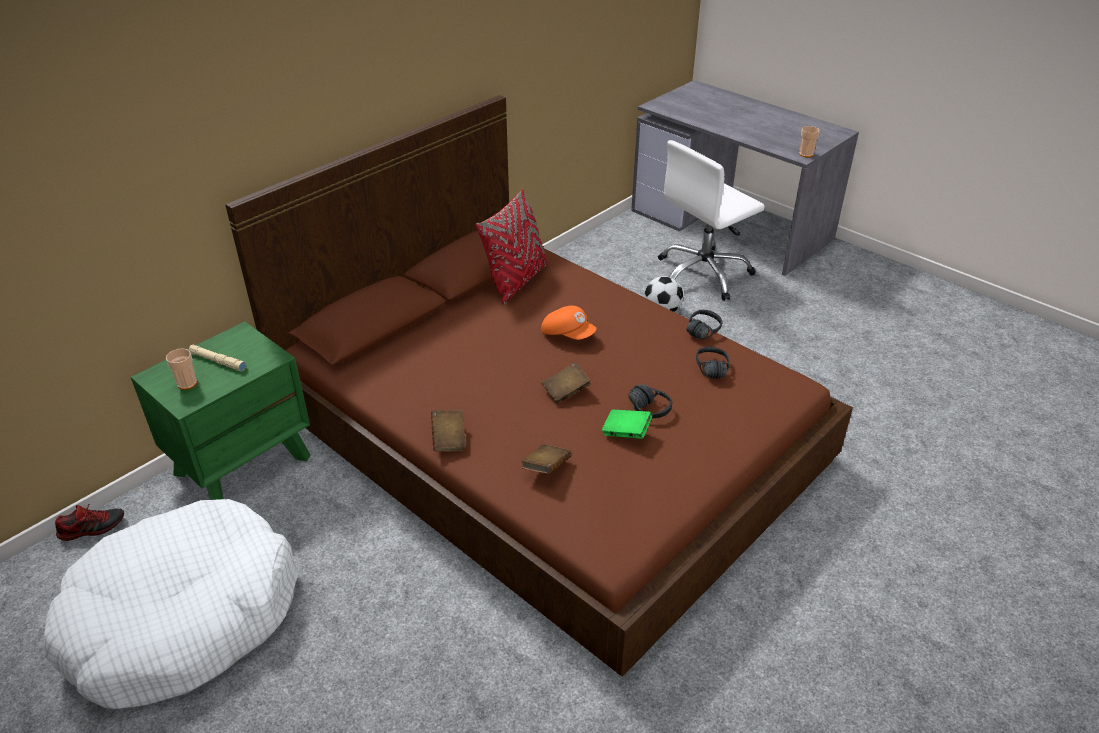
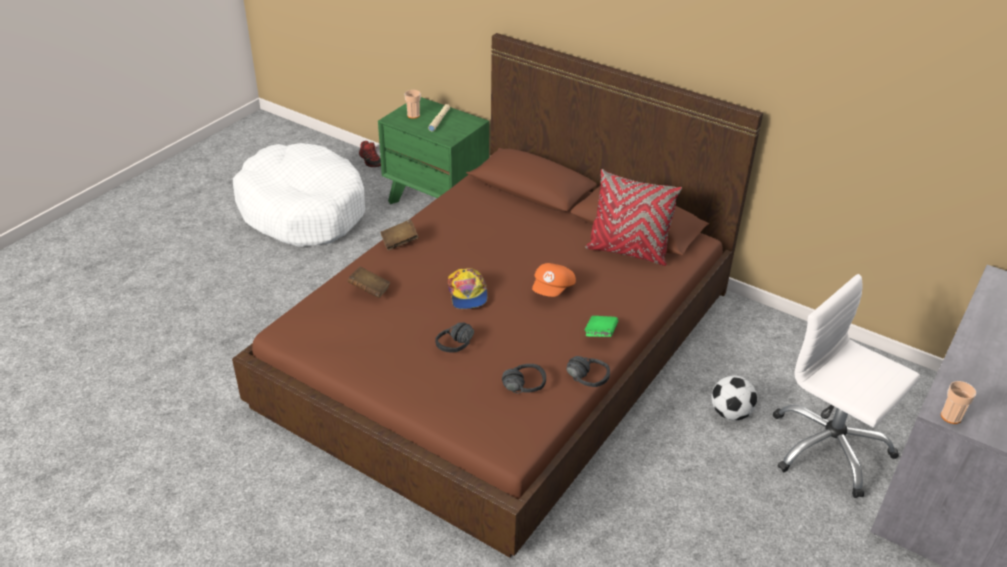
camera: 80 degrees right, 0 degrees up
(566, 391) = (467, 294): brown book -> cap
(626, 432) = (419, 331): green book -> green book (600, 334)

